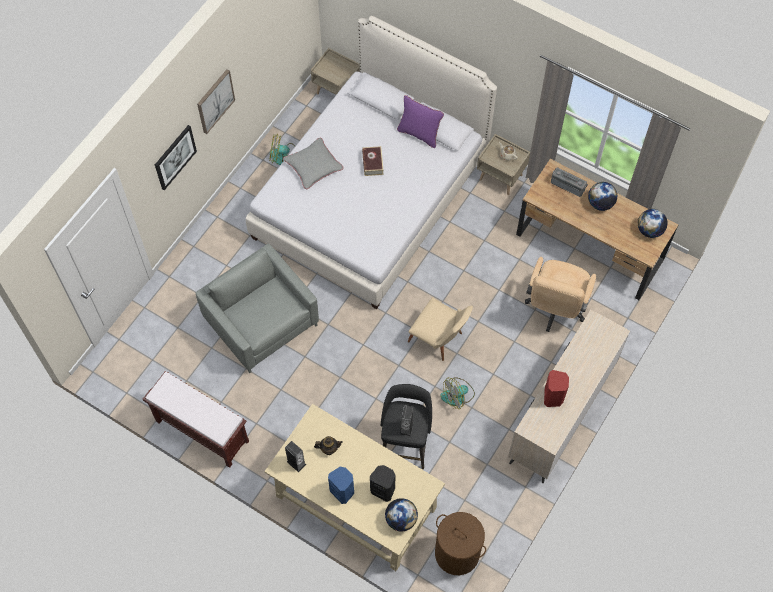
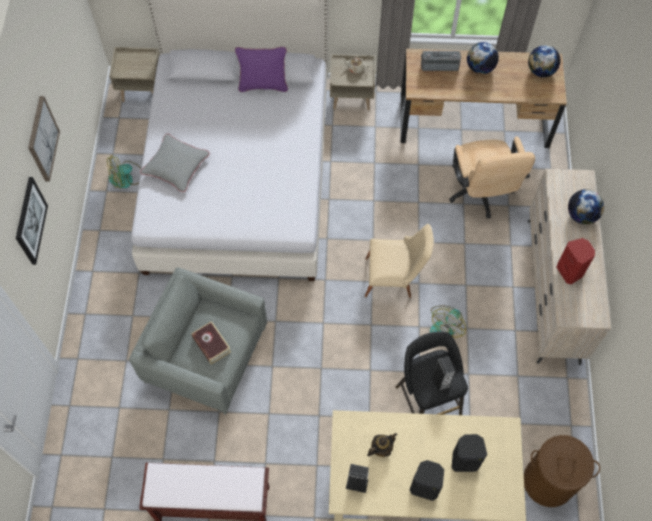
camera: 30 degrees left, 0 degrees up
(343, 491) = (425, 486): blue speaker -> black speaker
(372, 163) = (235, 134): book -> book (211, 344)
(401, 519) = (503, 481): globe -> globe (581, 215)

